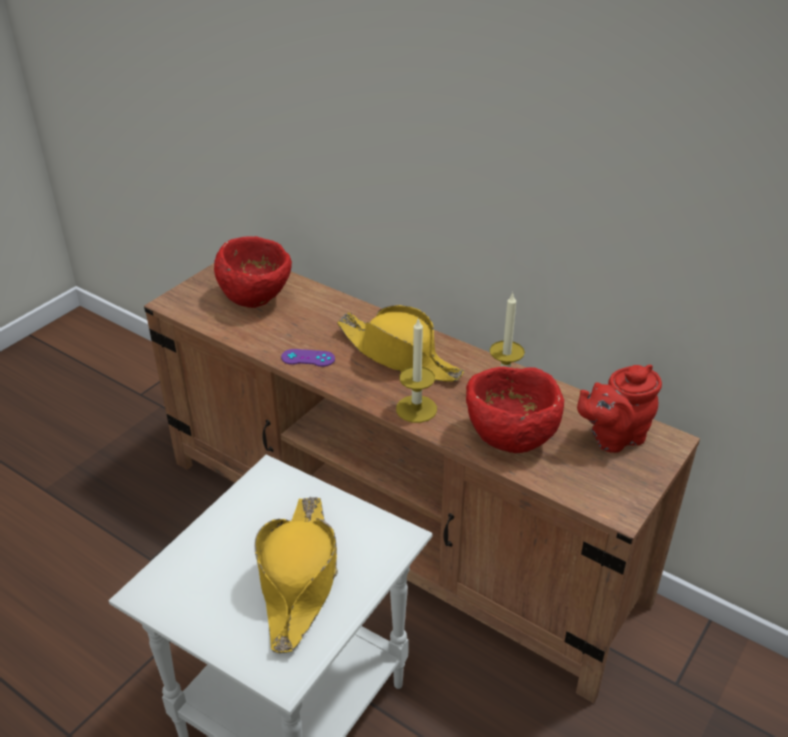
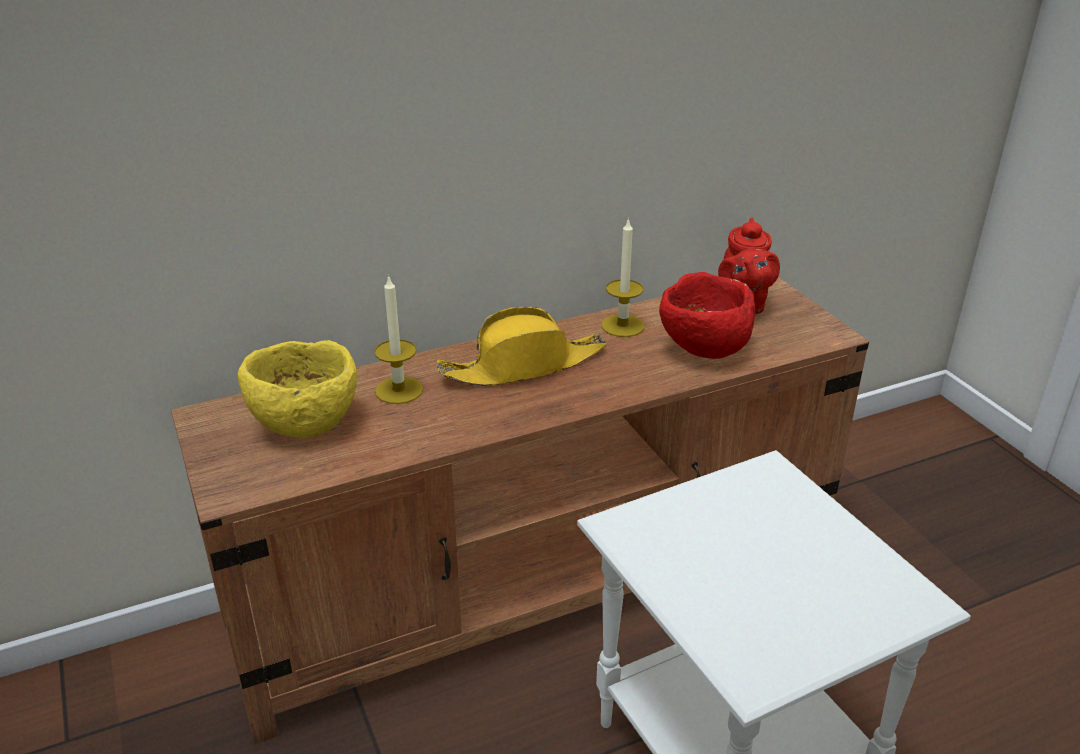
camera: 60 degrees left, 5 degrees down
(257, 298) = (305, 423): red bowl -> yellow bowl
(298, 579) = (796, 553): yellow hat -> none
(308, 358) = (468, 423): purple game controller -> none
(416, 409) = (620, 384): candle -> candle (399, 390)

